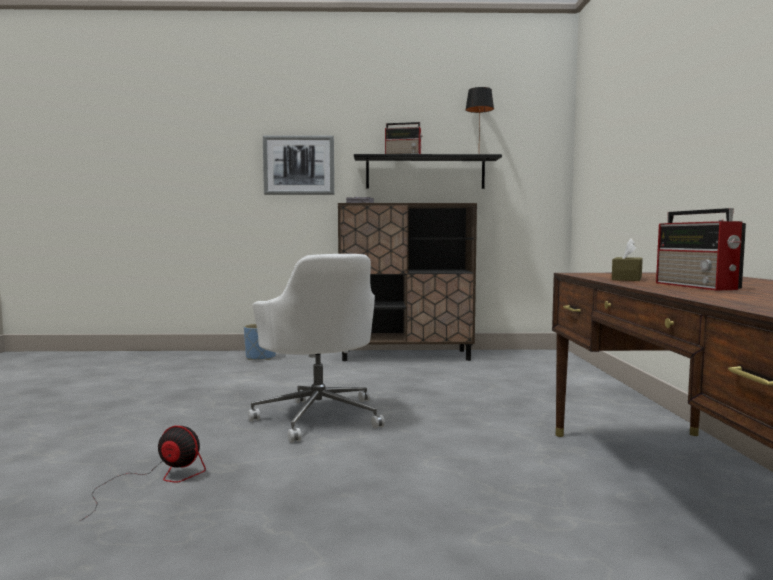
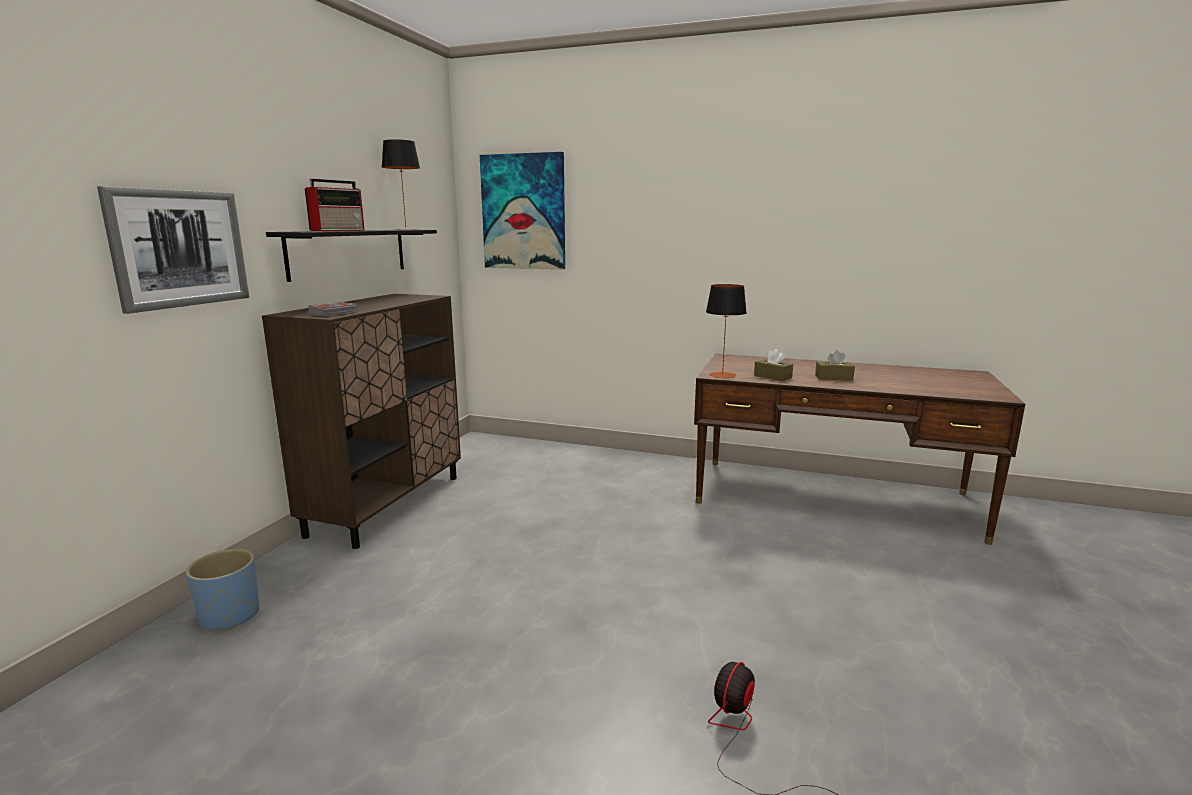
camera: 70 degrees left, 10 degrees up
(319, 416) = (586, 600): white office chair -> none
(585, 274) = (722, 375): none -> table lamp
(599, 131) = (523, 212): none -> picture
(697, 286) = (833, 378): radio -> brown tissue box

